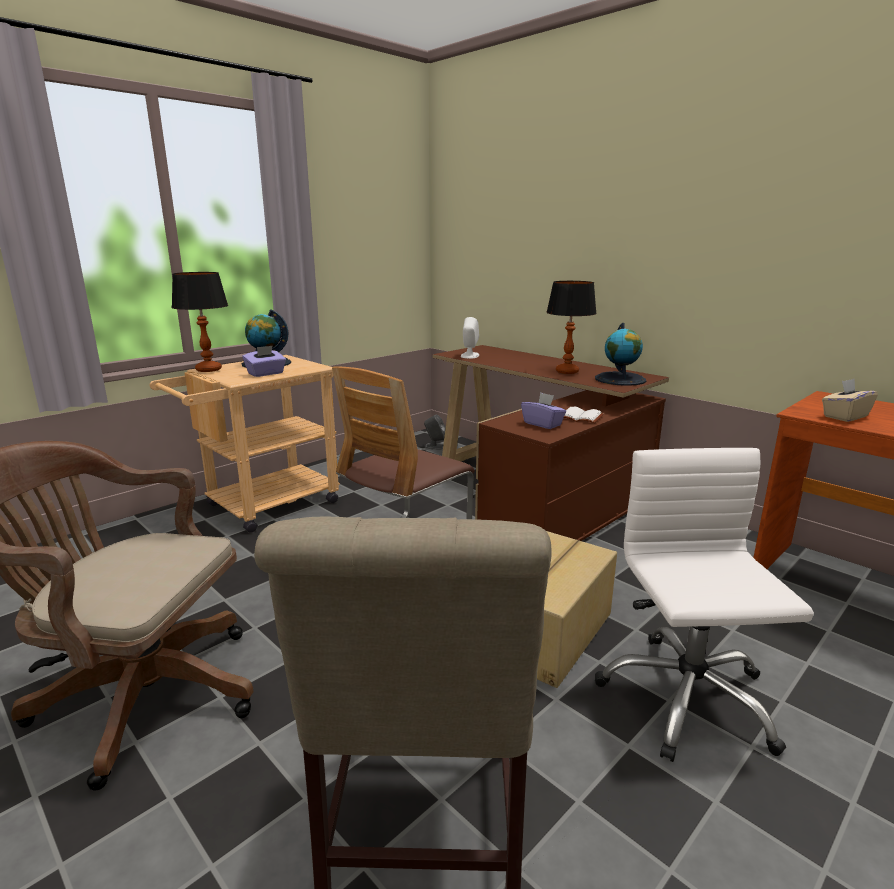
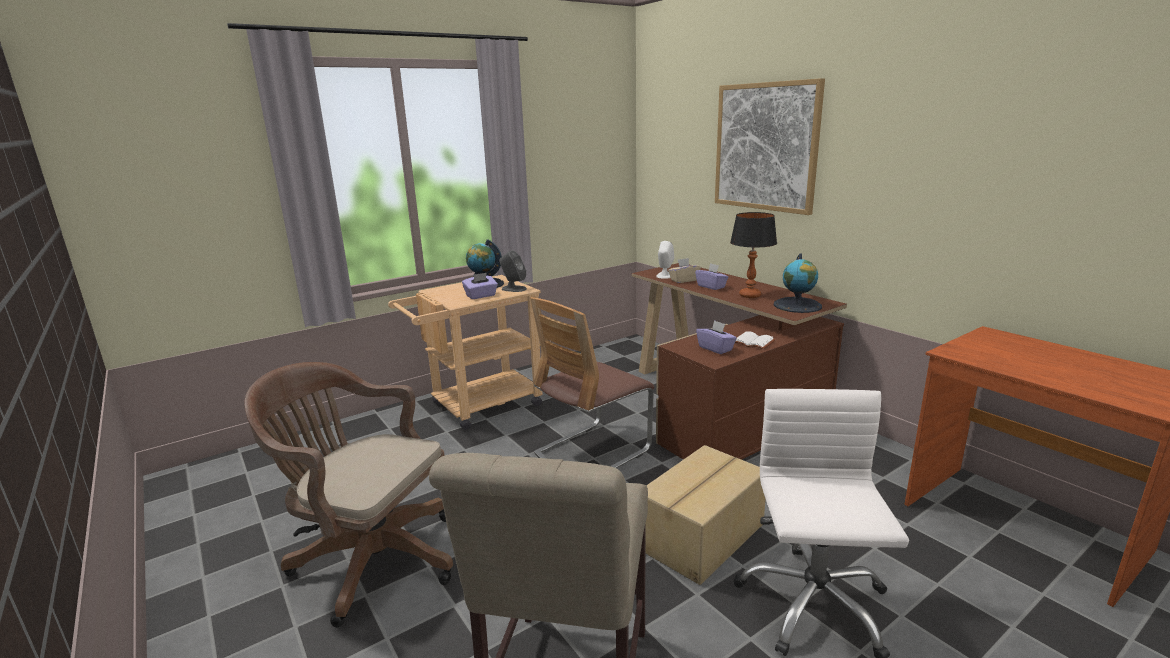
camera: 10 degrees right, 0 degrees up
(208, 369) = (435, 291): table lamp -> none
(435, 446) = (636, 354): grey speaker -> grey speaker (513, 289)
(523, 364) = (711, 286): none -> purple tissue box
(578, 212) = (765, 147): none -> picture
(844, 416) = (992, 357): beige tissue box -> beige tissue box (683, 280)

